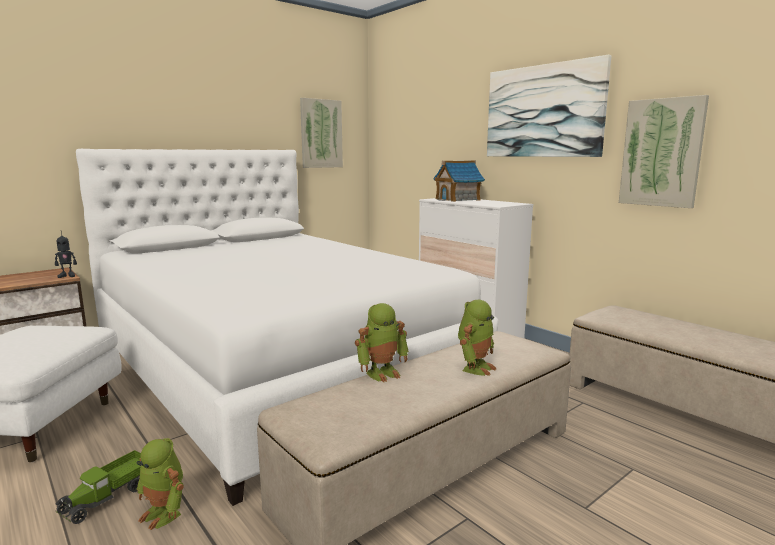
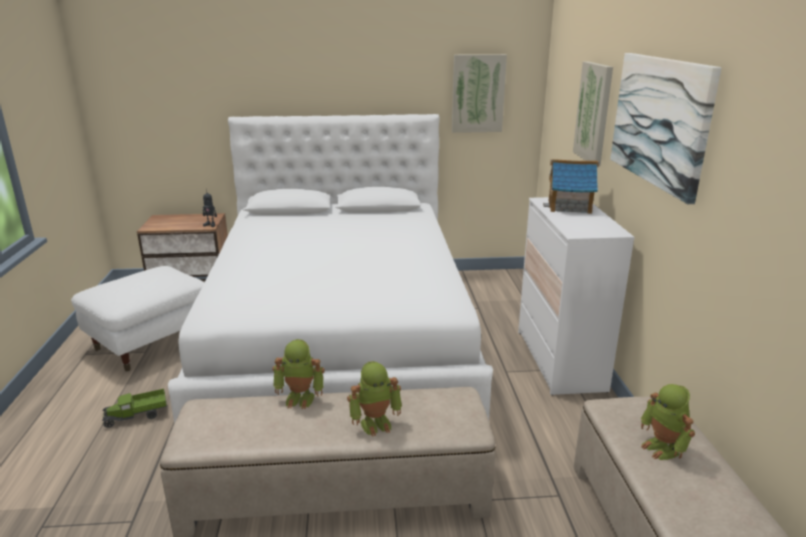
camera: 35 degrees right, 10 degrees up
(164, 513) = (149, 442): toy robot -> toy robot (663, 448)
(661, 153) = (742, 225): picture -> picture (594, 112)

